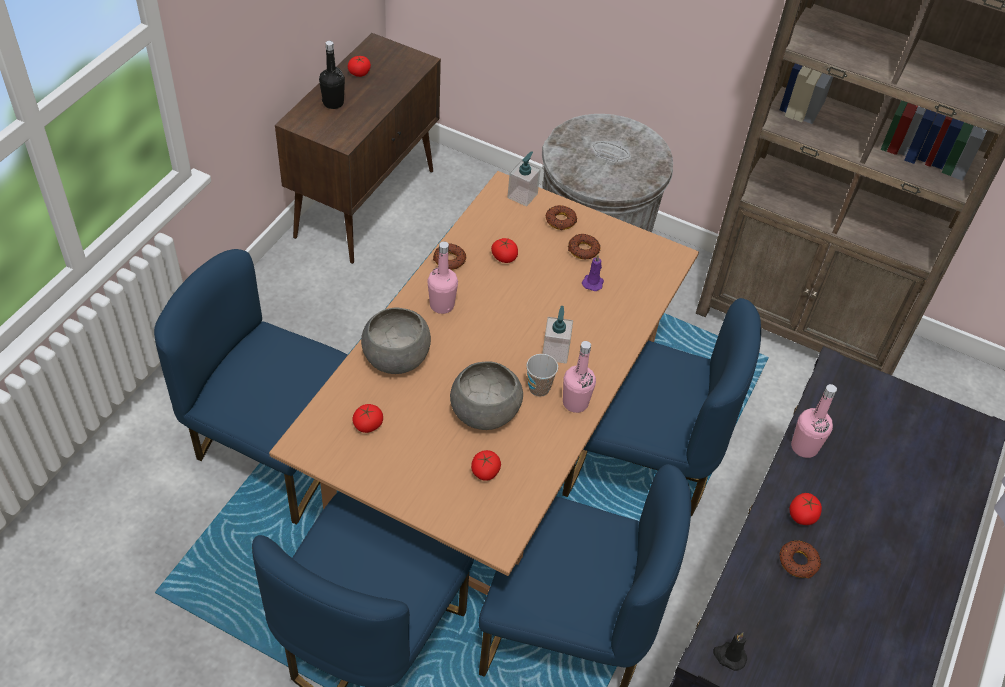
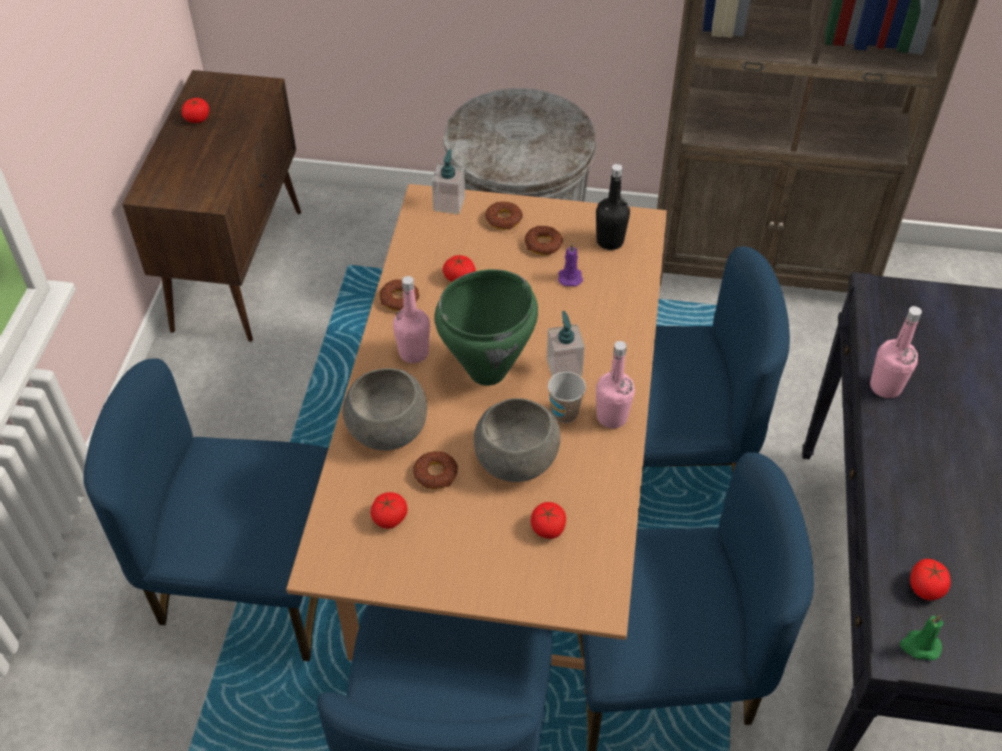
camera: 15 degrees left, 0 degrees up
(333, 103) = (181, 160): black bottle -> black bottle (610, 241)
(493, 337) = (488, 371): none -> green cooking pot
(729, 656) = (920, 646): black candle -> green candle
(798, 562) = (940, 514): donut -> donut (436, 474)
(802, 515) = (919, 462): tomato -> tomato (926, 587)

